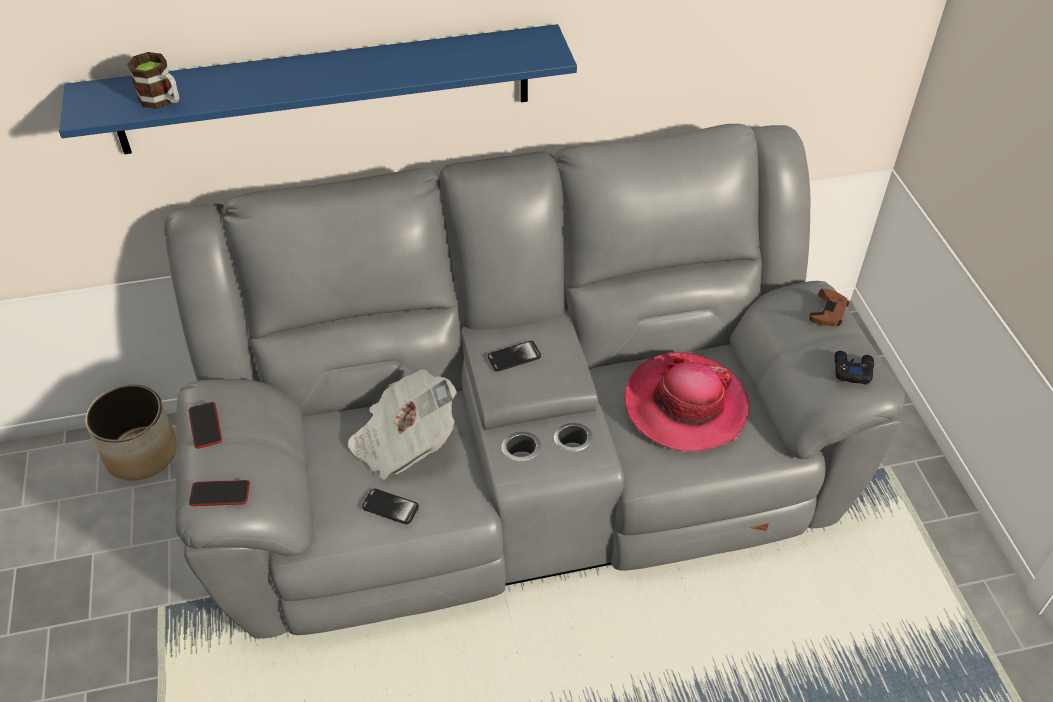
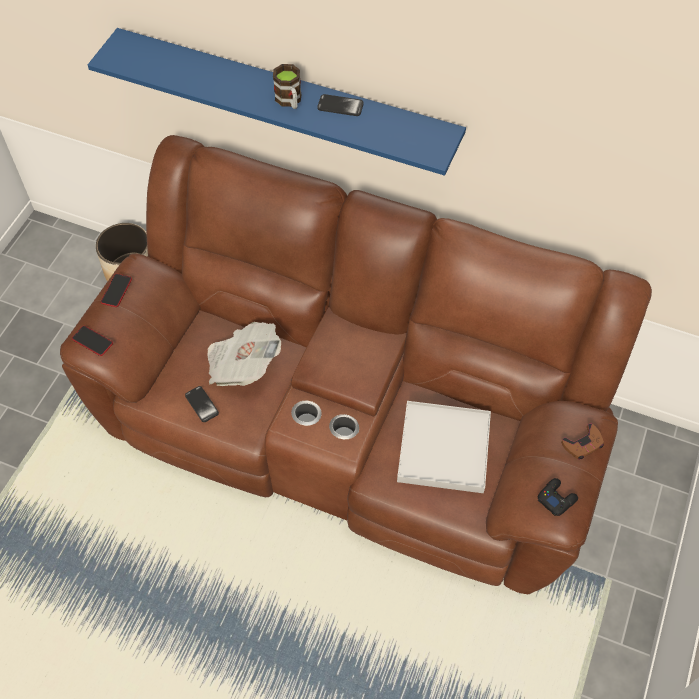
camera: 35 degrees right, 10 degrees up
(163, 101) = (160, 70): mug -> mug (290, 101)
(514, 357) = (341, 348): phone -> phone (340, 106)
(526, 472) = (349, 425): grey sofa -> brown sofa
(685, 405) = (443, 449): hat -> white tray

